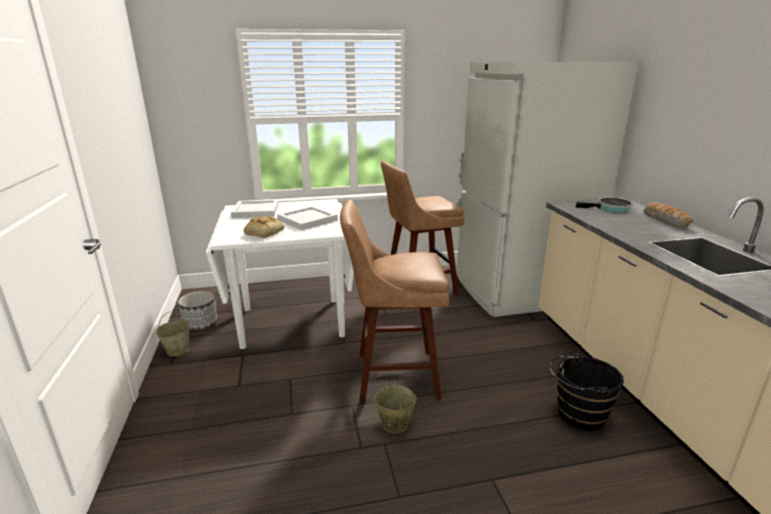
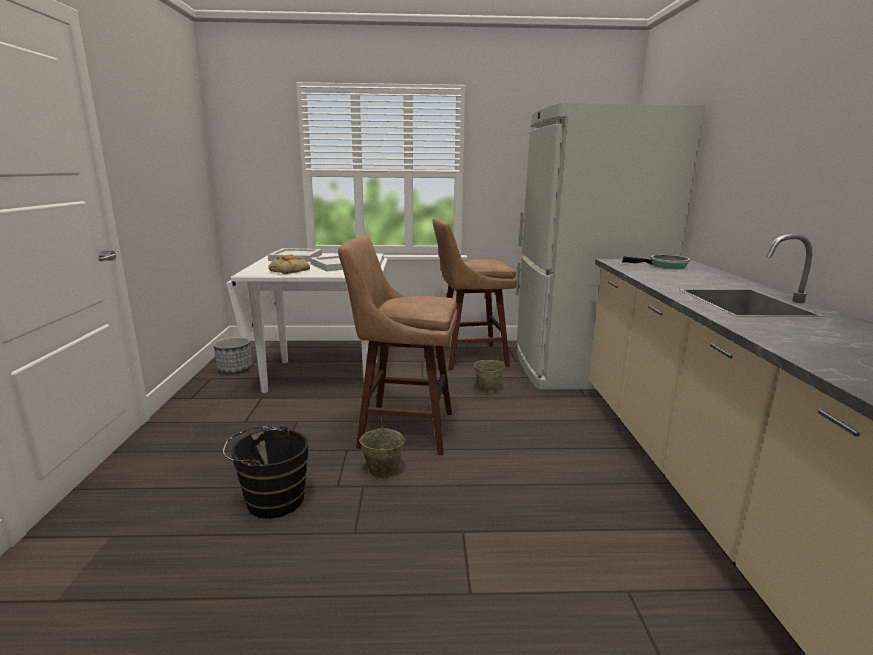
camera: 10 degrees right, 5 degrees down
(178, 350) = (203, 388): beige bucket -> beige bucket (488, 389)
(577, 414) = (590, 485): black bucket -> black bucket (271, 499)
(666, 221) = (721, 276): bread -> none

